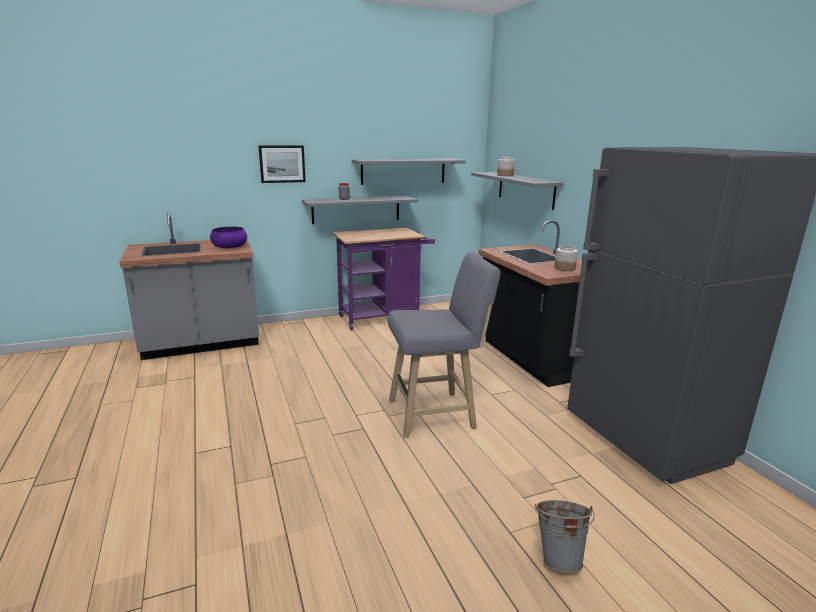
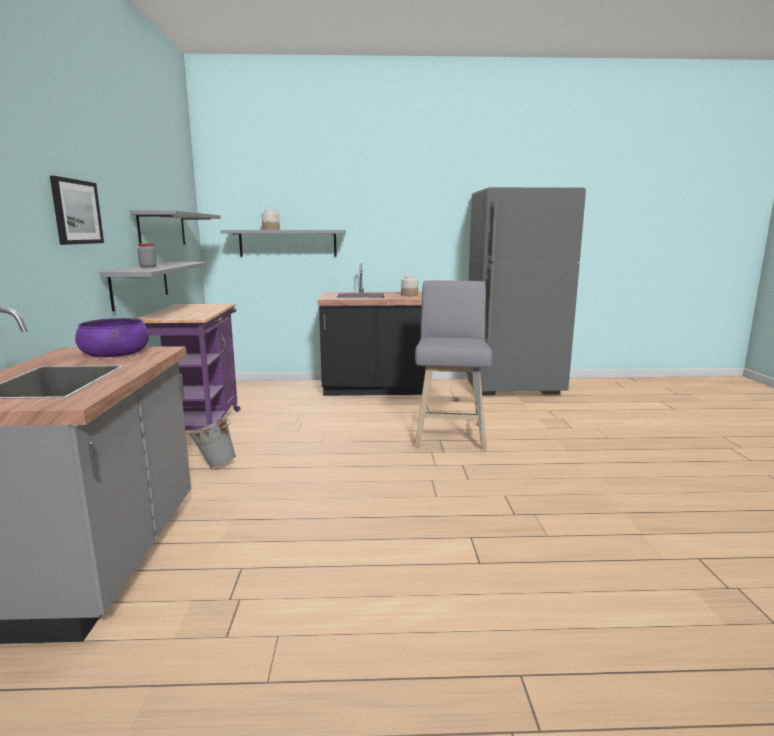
camera: 70 degrees left, 5 degrees down
(559, 557) = (629, 431): grey bucket -> grey bucket (215, 464)

